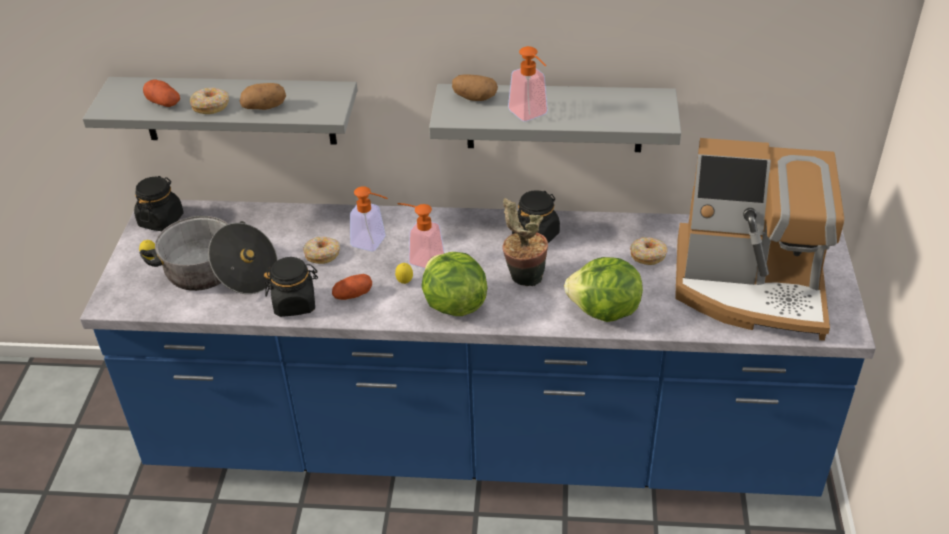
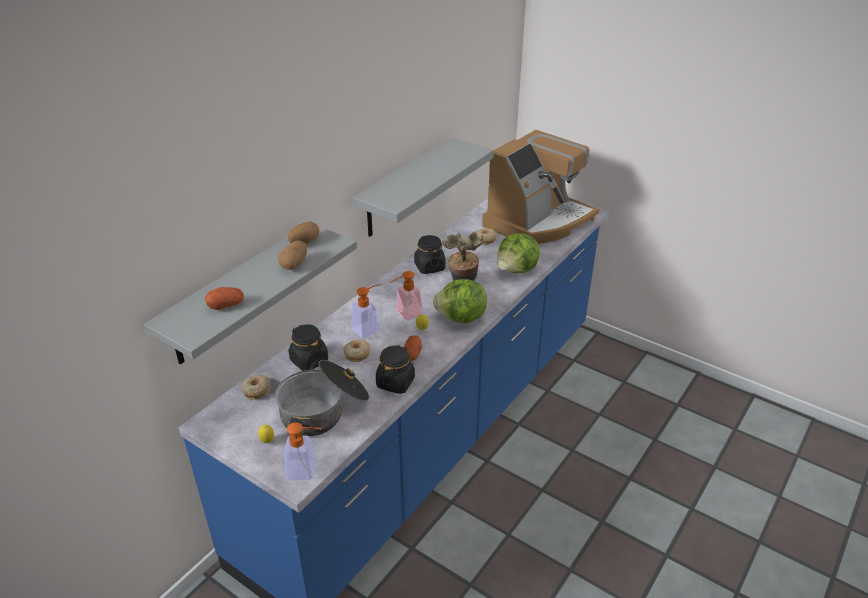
camera: 60 degrees left, 5 degrees down
(161, 220) = (224, 422): black jar -> black jar (309, 360)
(211, 106) = (261, 285): donut -> donut (256, 390)
(474, 98) = (386, 190): potato -> potato (304, 242)
(531, 115) = (427, 180): soap dispenser -> soap dispenser (307, 470)

